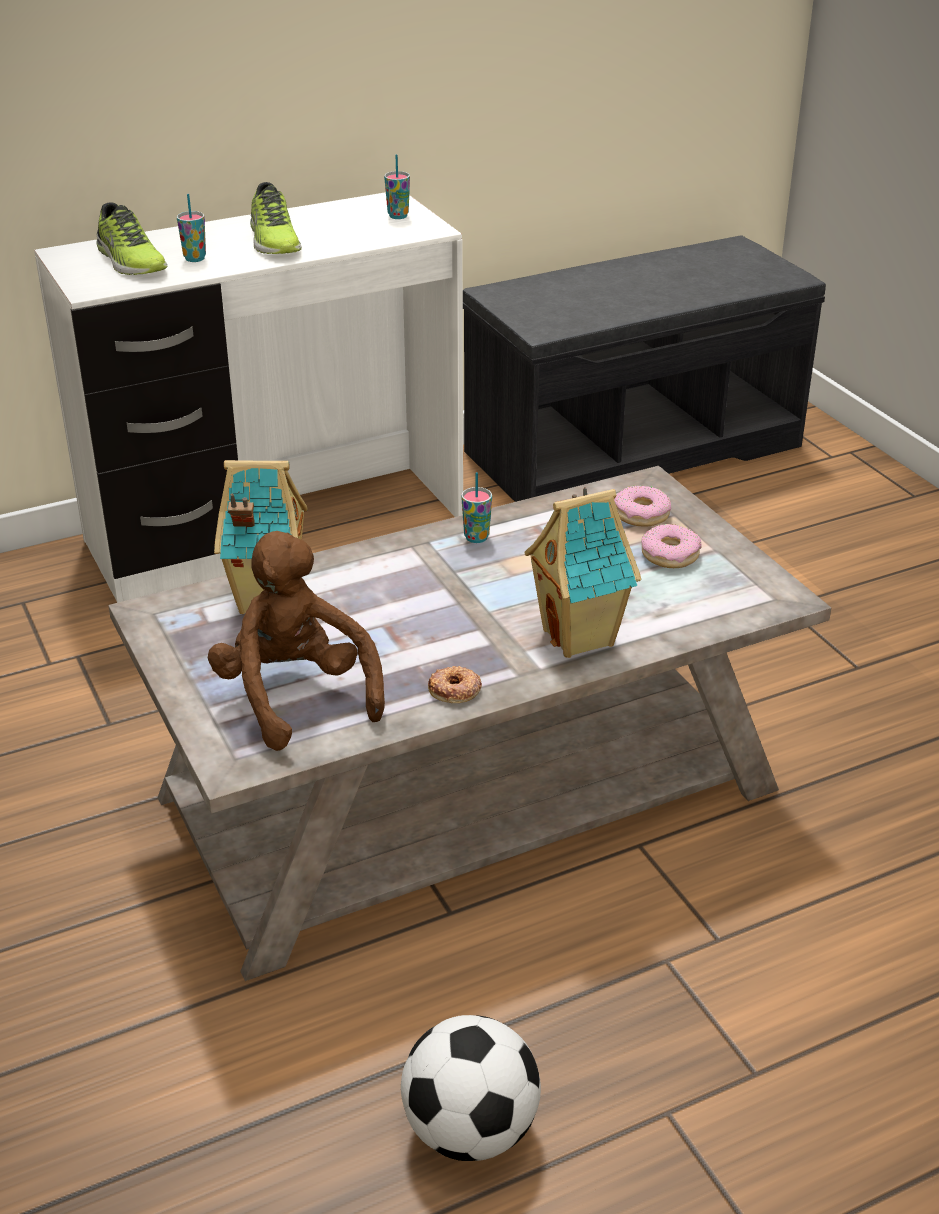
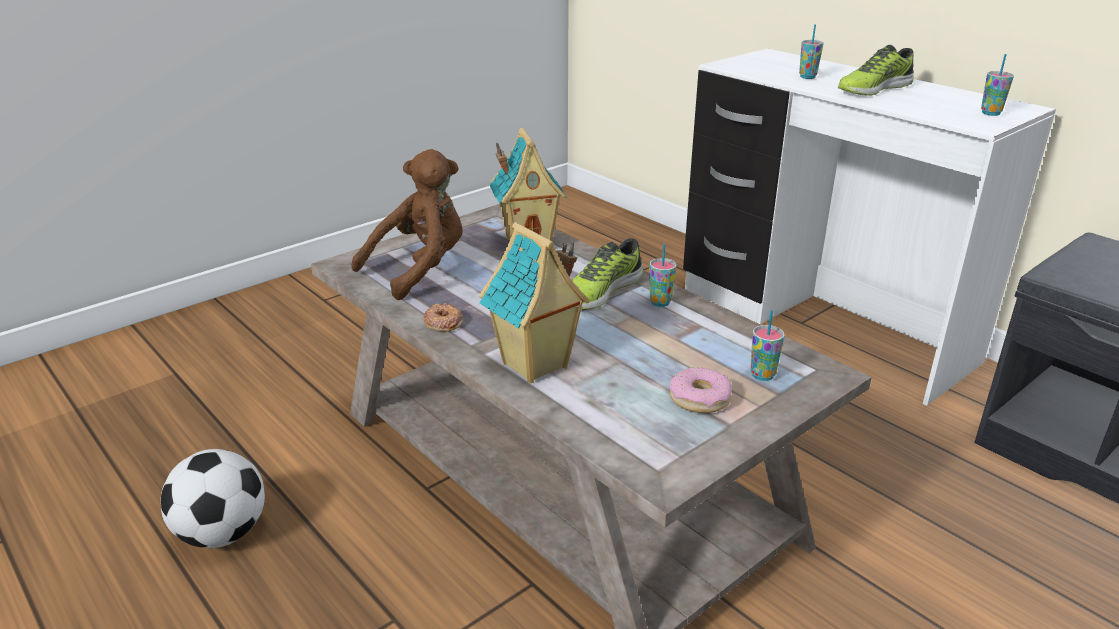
camera: 75 degrees right, 5 degrees down
(129, 261) = (779, 66): shoe -> shoe (600, 291)
(641, 514) = (762, 375): donut -> cup

